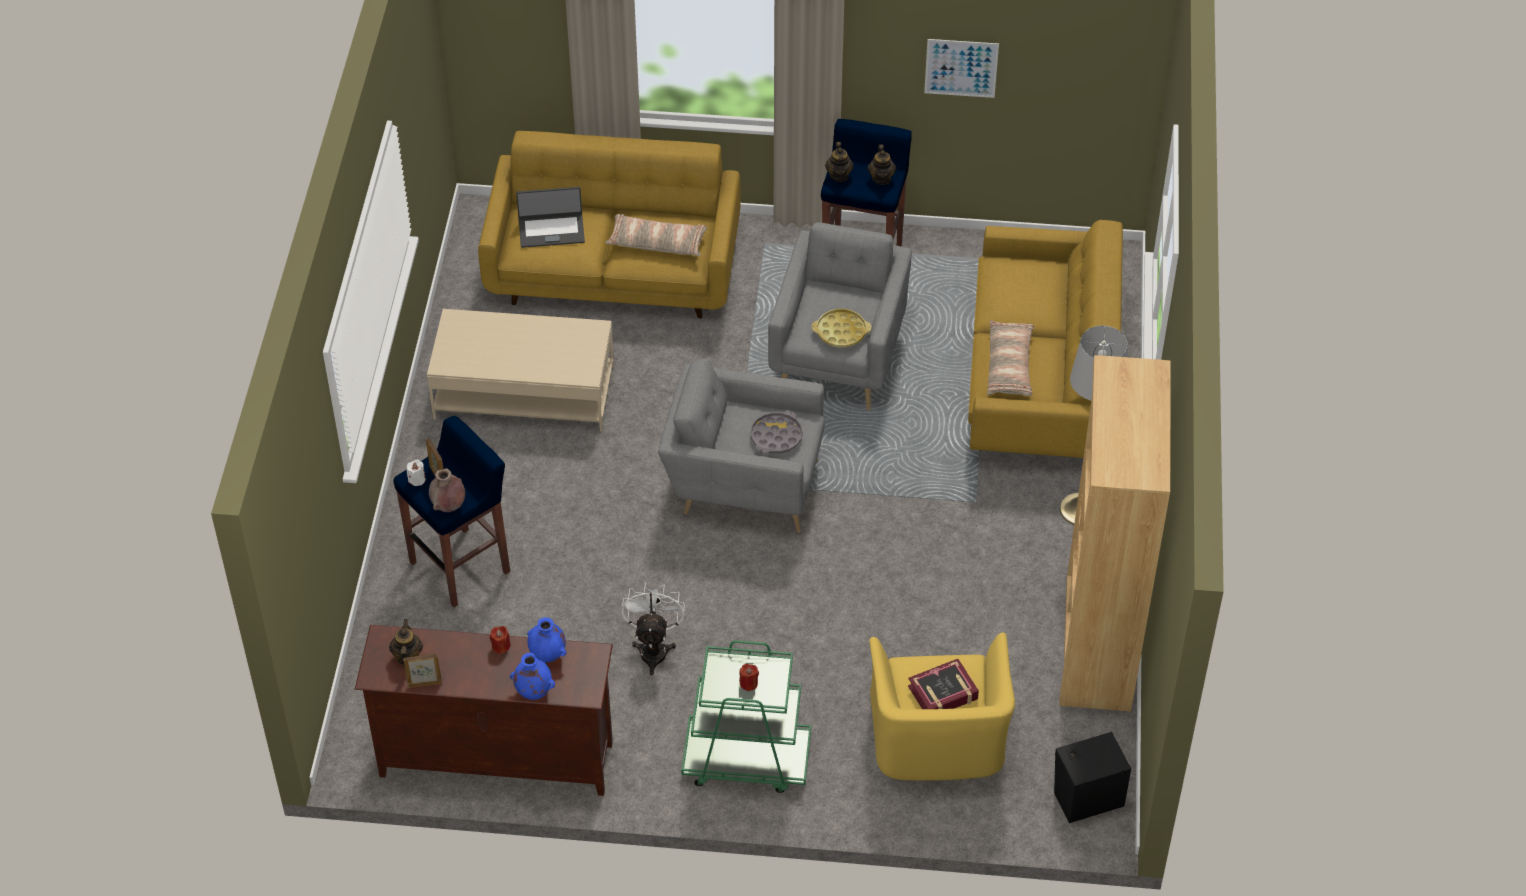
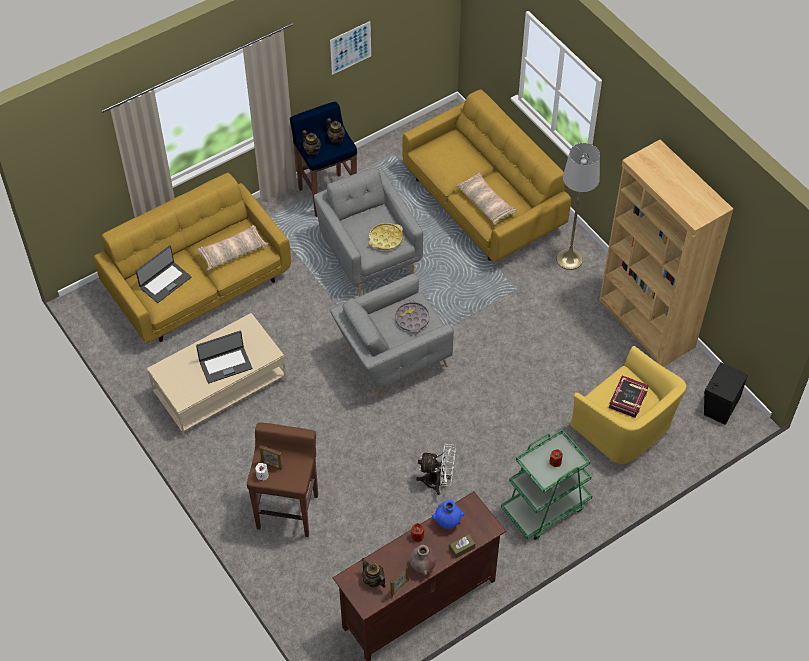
camera: 40 degrees left, 5 degrees up
(448, 506) = (297, 478): brown vase -> brown vase (423, 566)
(461, 566) = (288, 511): blue stool -> brown stool
(526, 357) = (225, 364): none -> laptop
(533, 692) = (462, 548): blue vase -> brown tissue box
(654, 648) = (438, 482): white fan -> white fan turned 135 degrees clockwise

